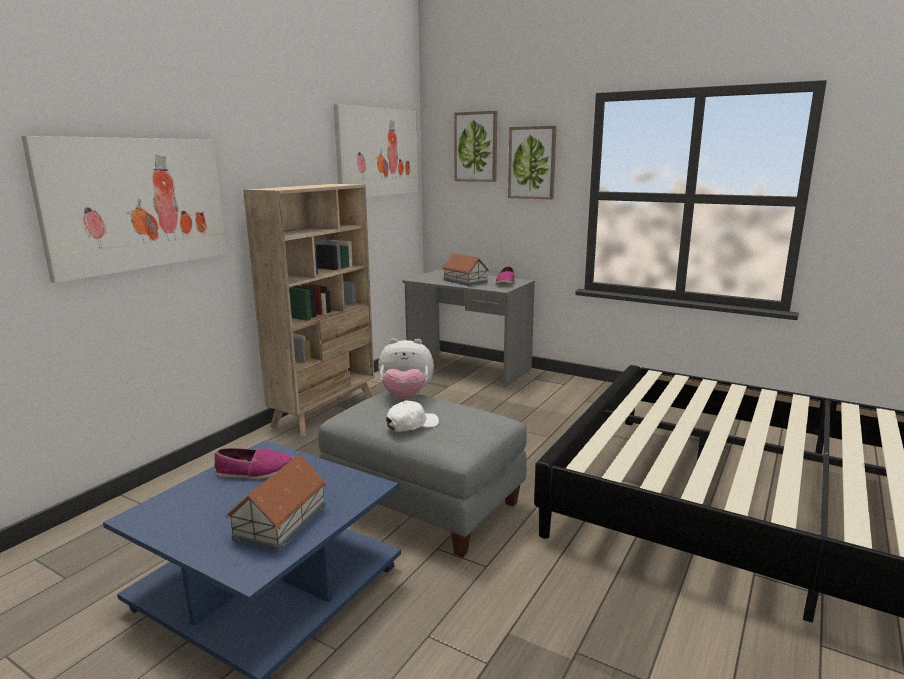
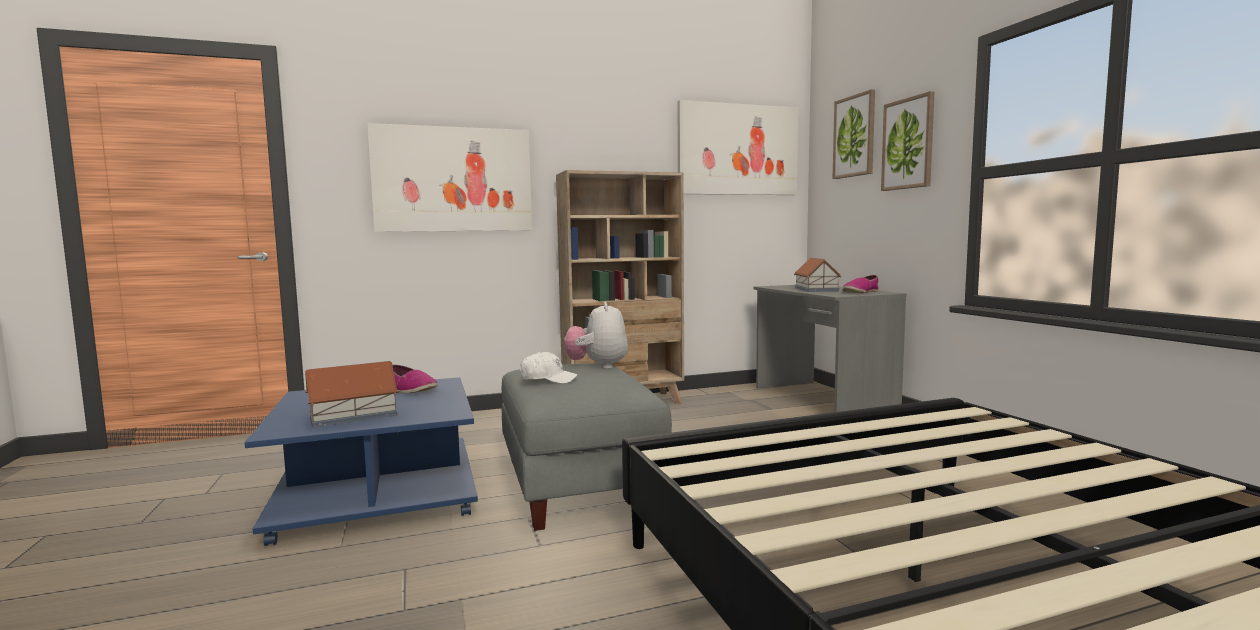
camera: 40 degrees right, 10 degrees down
(406, 397) = (597, 366): plush toy -> plush toy turned 45 degrees clockwise

